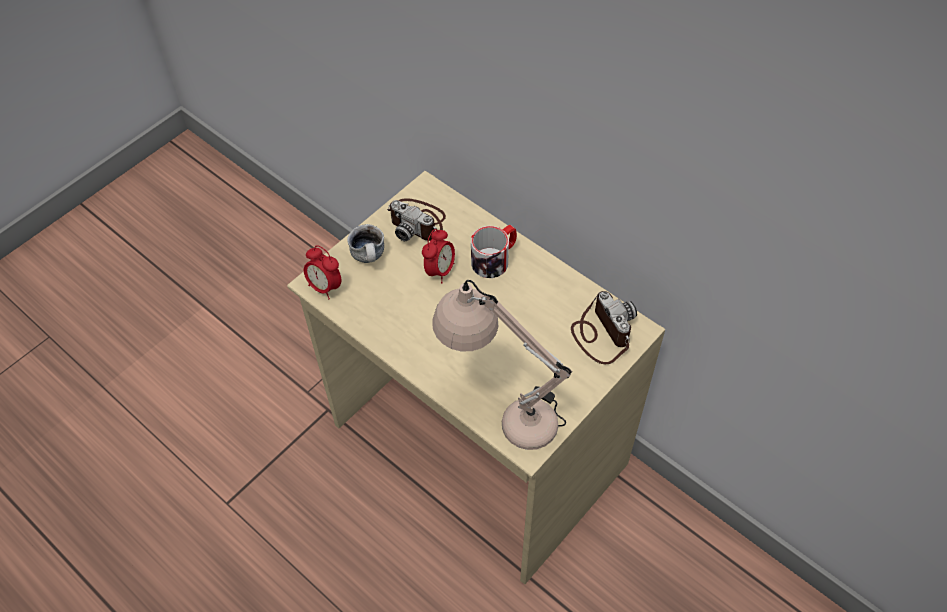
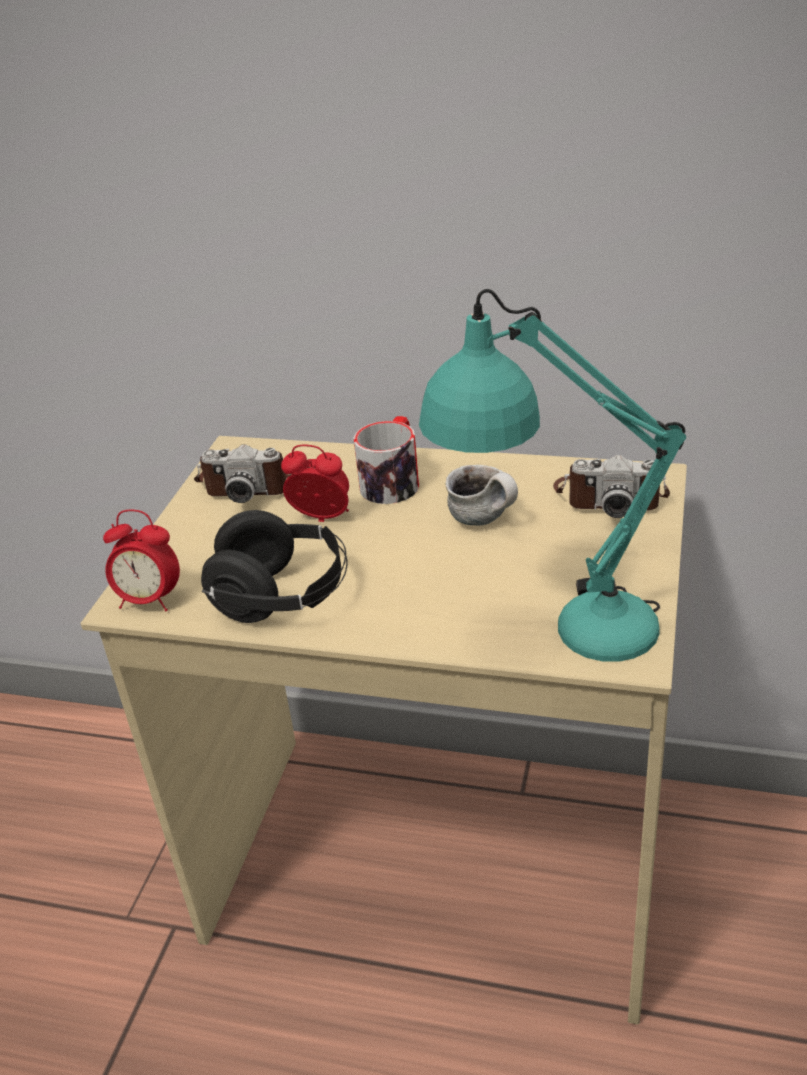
camera: 25 degrees left, 20 degrees down
(370, 258) = (202, 543): mug -> mug (486, 519)
(388, 318) = (282, 597): none -> black headphones
(440, 270) = (322, 519): alarm clock -> alarm clock turned 75 degrees counterclockwise
(501, 411) = (552, 630): beige table lamp -> turquoise table lamp
(601, 333) = (610, 497): camera -> camera turned 150 degrees clockwise

